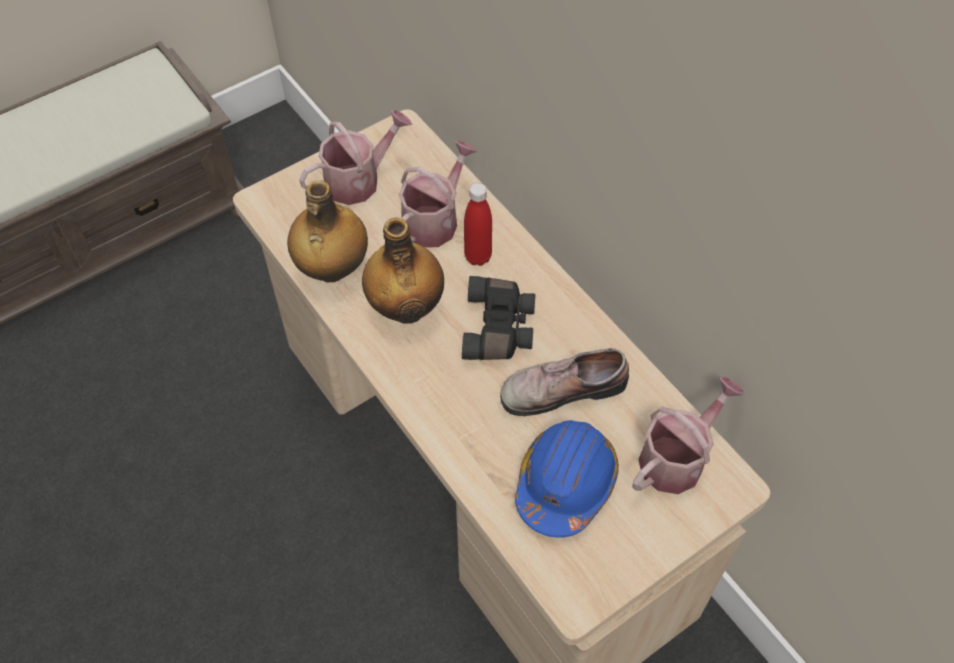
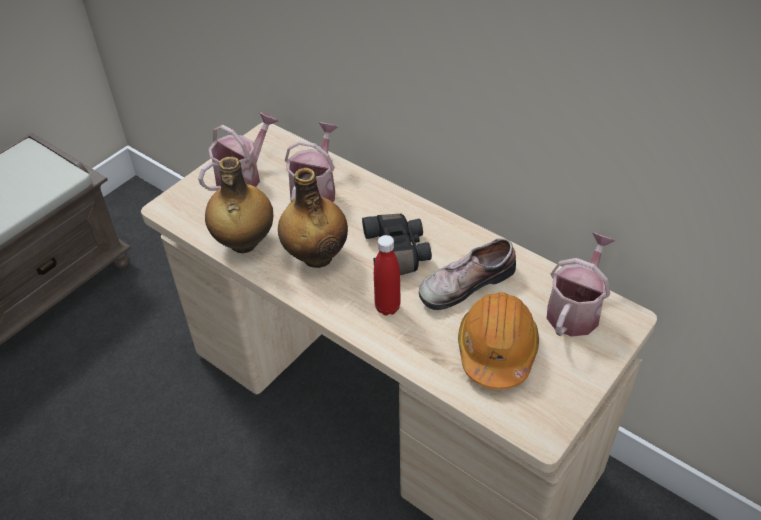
camera: 15 degrees left, 10 degrees down
(478, 257) = (360, 208): red bottle -> red bottle (387, 307)
(565, 483) = (497, 349): blue hard hat -> orange hard hat

